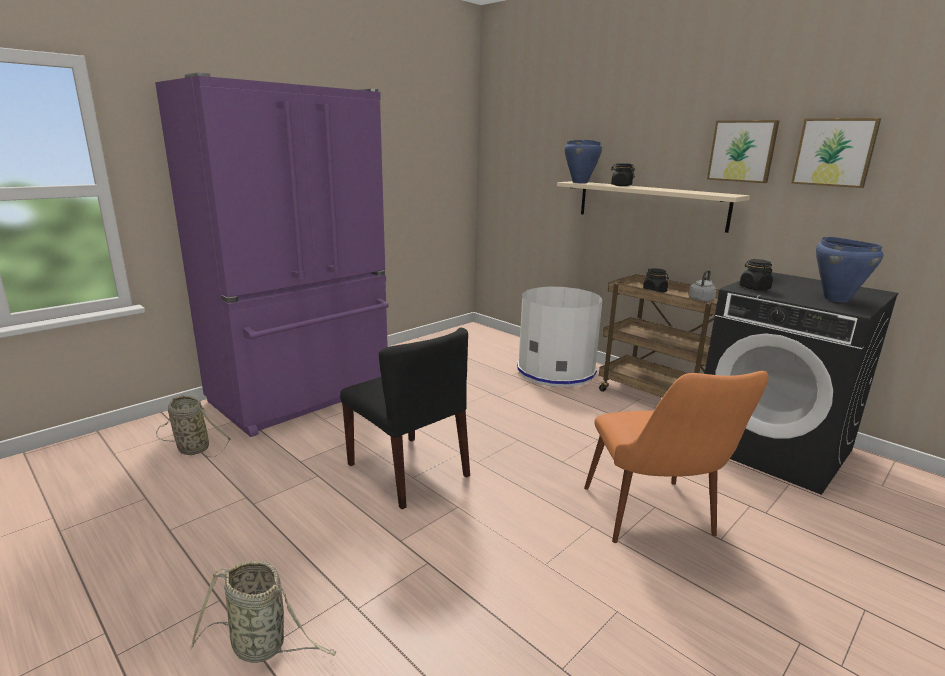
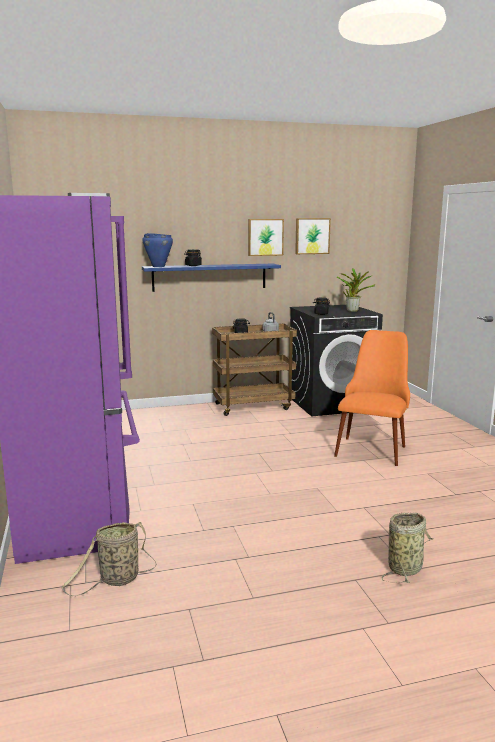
camera: 60 degrees left, 5 degrees down
(409, 470) = (260, 493): black chair -> none
(555, 371) = (178, 418): white trash can -> none
(650, 205) = (209, 277): beige shelf -> blue shelf
(656, 524) = (372, 446): orange chair -> orange chair turned 90 degrees counterclockwise
(836, 299) = (352, 311): blue cooking pot -> potted plant

